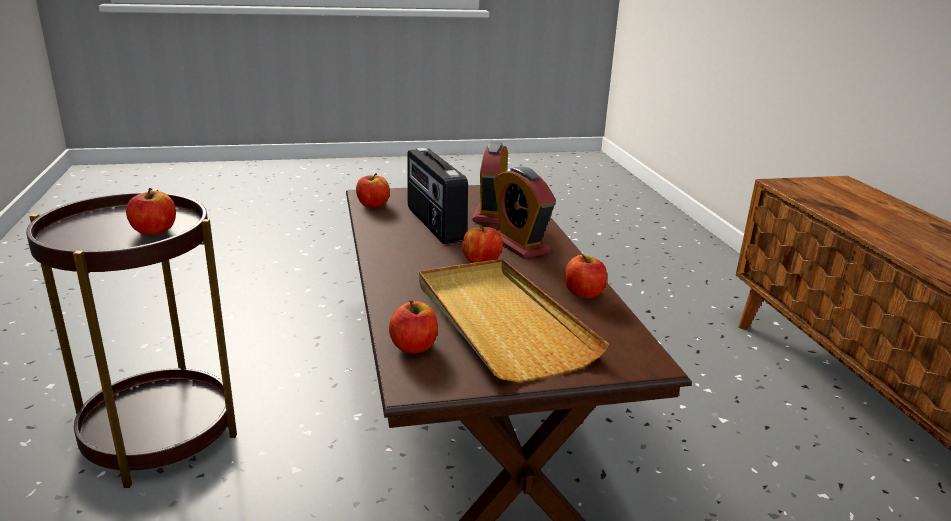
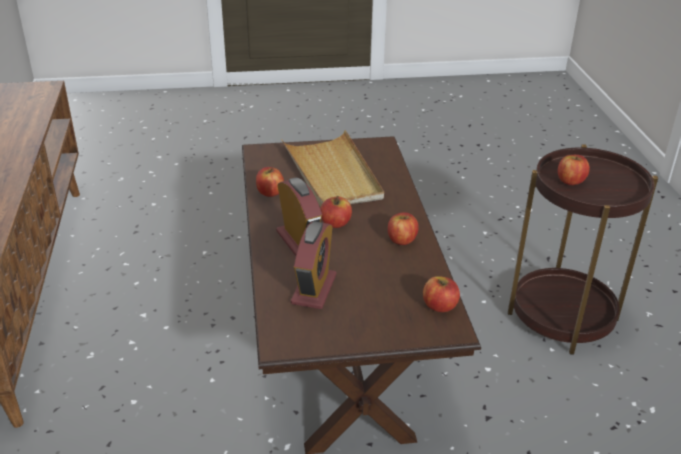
camera: 175 degrees left, 10 degrees up
(414, 346) = (383, 160): apple -> apple (401, 240)
(433, 224) = (374, 271): radio -> none

